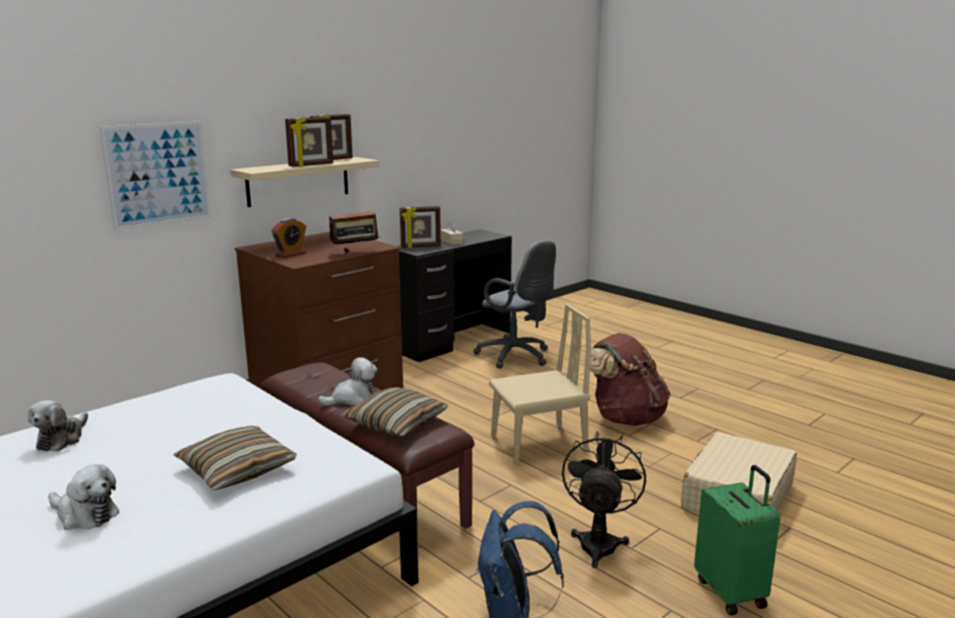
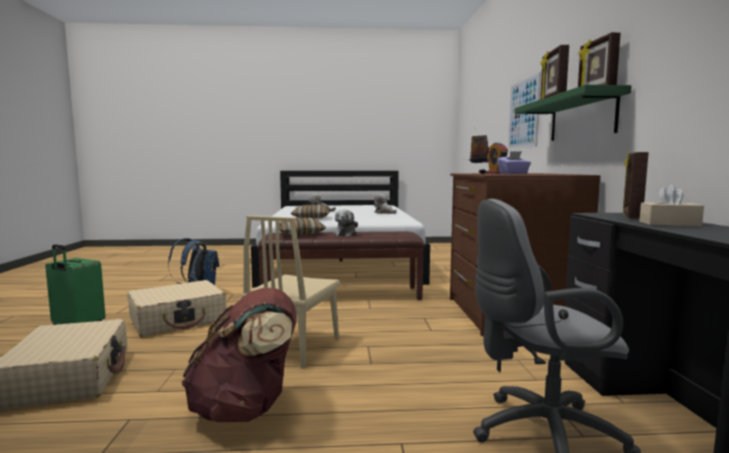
camera: 130 degrees right, 10 degrees down
(298, 181) = (582, 118): beige shelf -> green shelf
(315, 247) = (513, 173): none -> purple tissue box
(599, 541) = (178, 319): black fan -> beige suitcase

